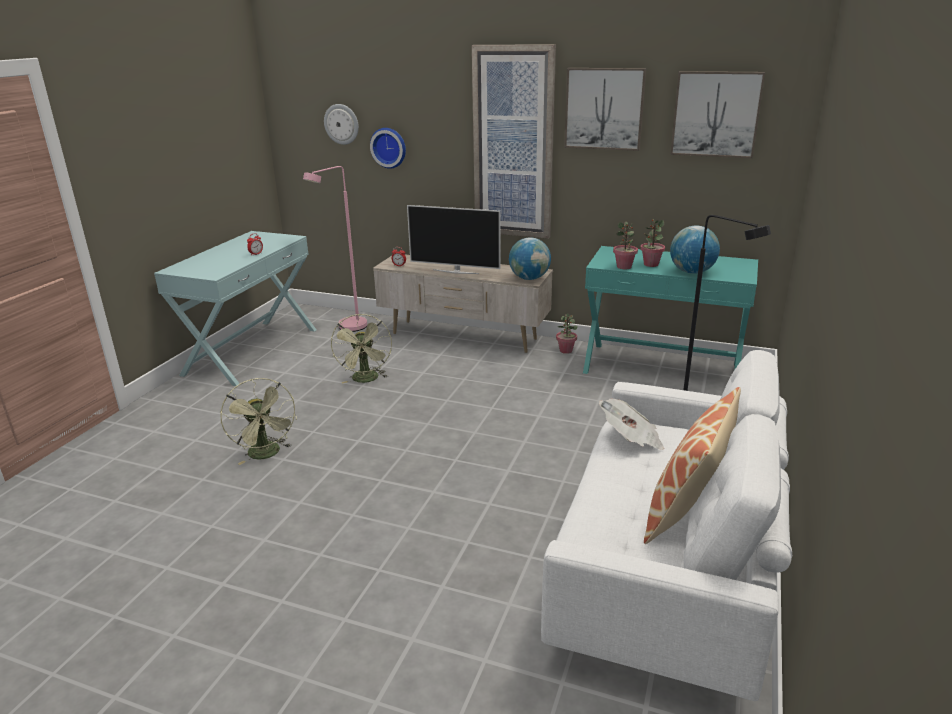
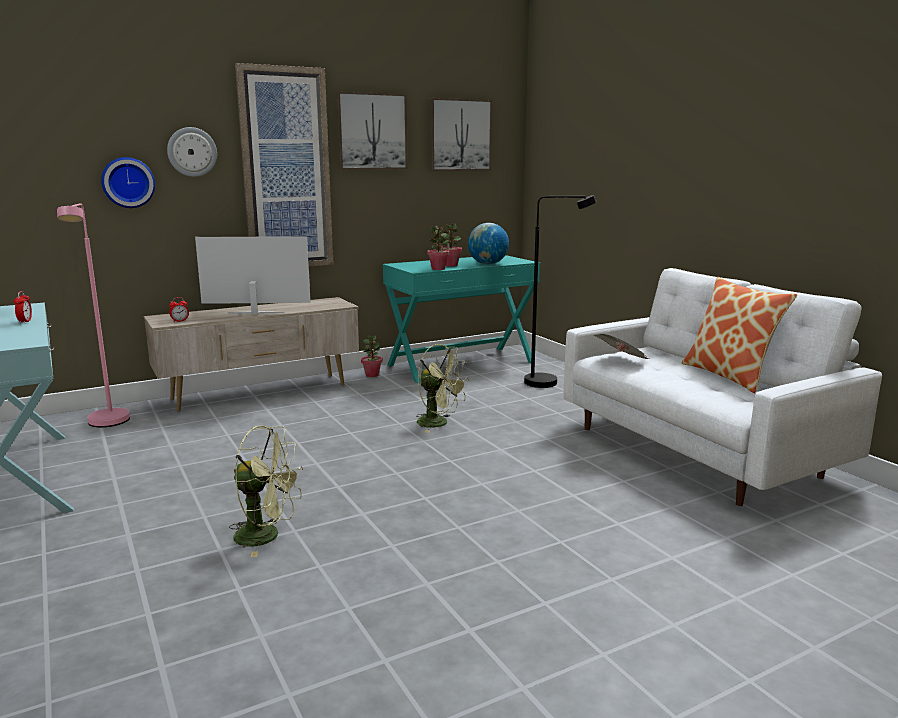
camera: 50 degrees left, 10 degrees down
(341, 124) = (51, 155): wall clock -> wall clock (192, 152)
(366, 380) = (234, 449): green fan -> green fan (439, 424)
(456, 271) = (255, 313): television -> television turned 150 degrees counterclockwise
(529, 278) = (337, 304): globe -> none

